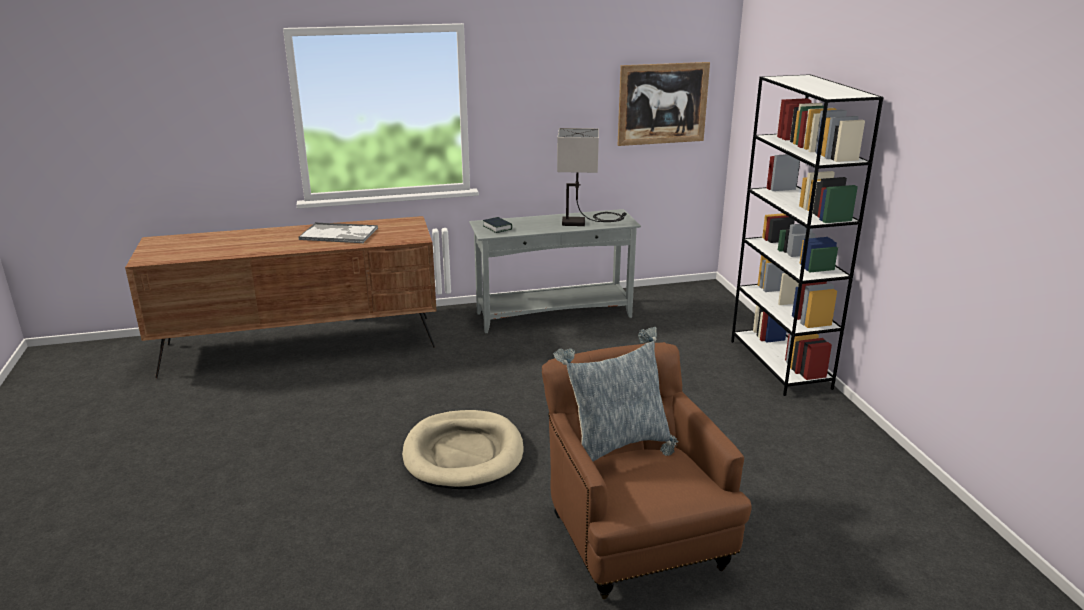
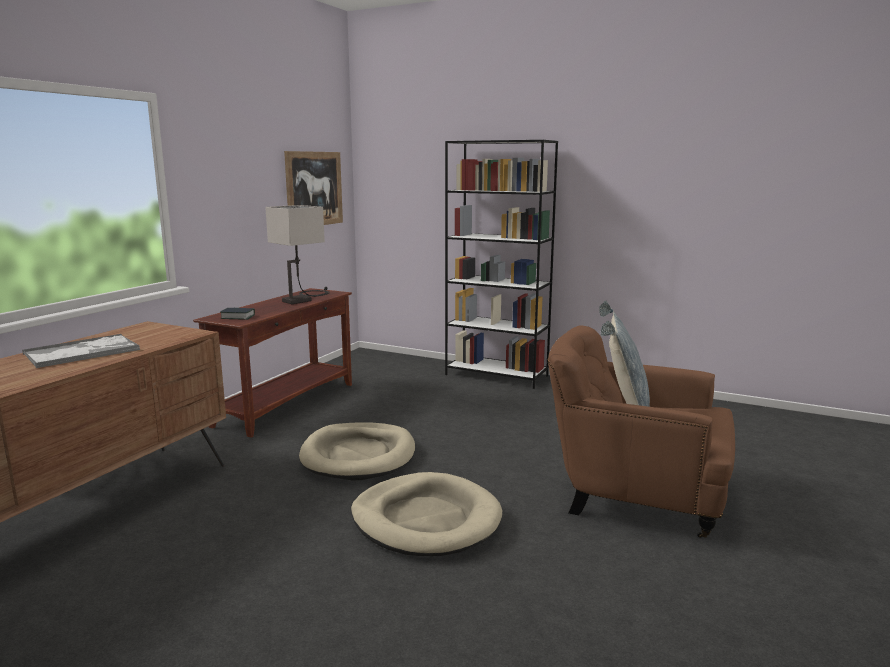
camera: 50 degrees left, 10 degrees down
(517, 383) = (359, 455): none -> beige dog bed
(554, 314) = (286, 404): grey console table -> brown console table

